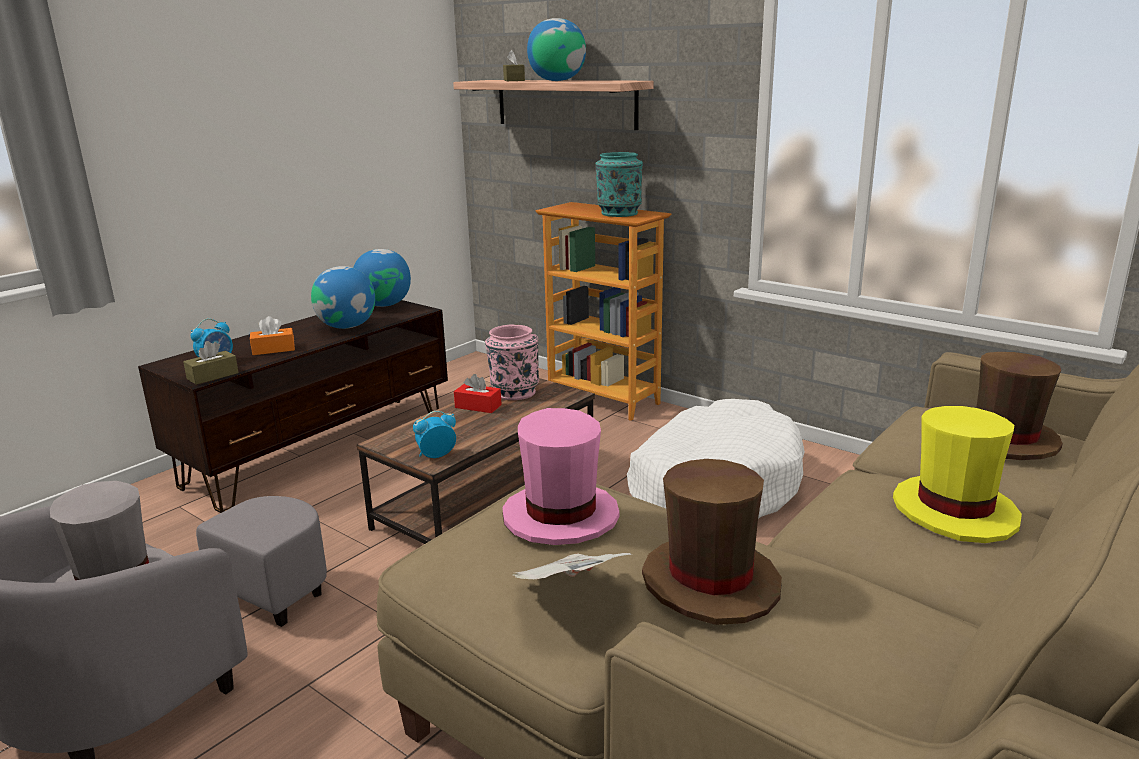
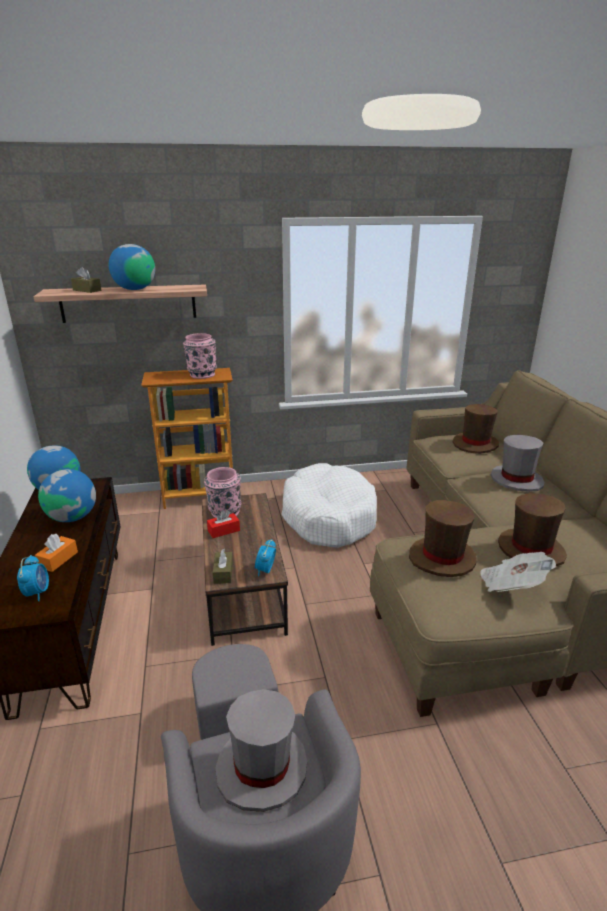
camera: 50 degrees left, 5 degrees up
(212, 376) = (62, 602): brown tissue box -> brown tissue box (223, 573)
(560, 517) = (442, 558): pink hat -> brown hat
(618, 213) = (201, 375): turquoise vase -> pink vase
(954, 511) = (516, 480): yellow hat -> grey hat

